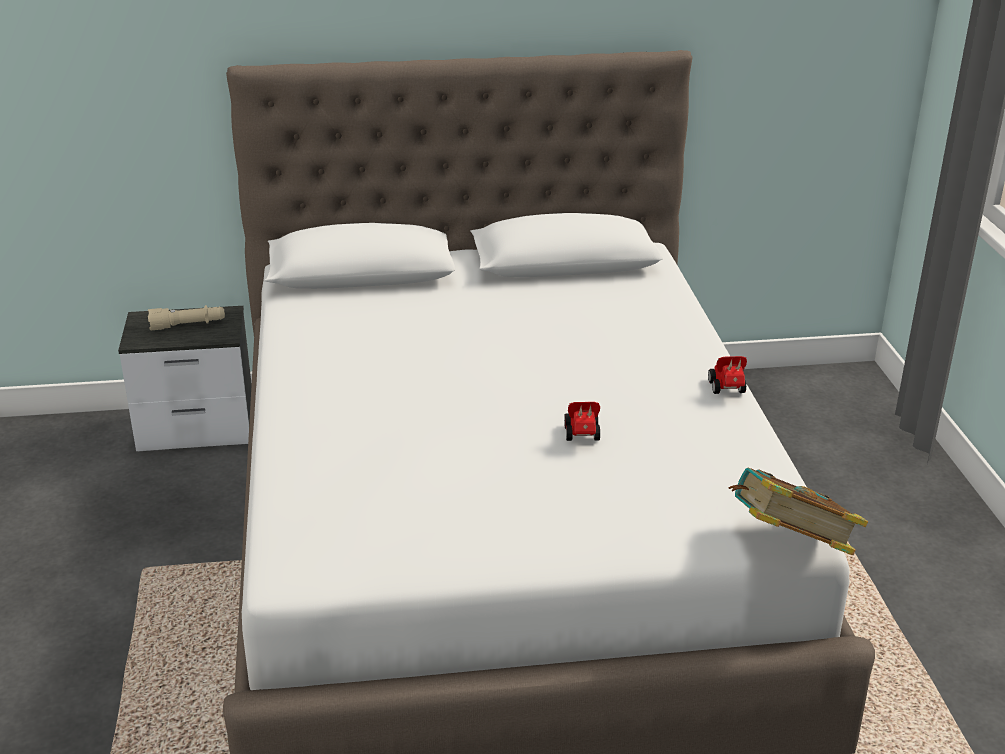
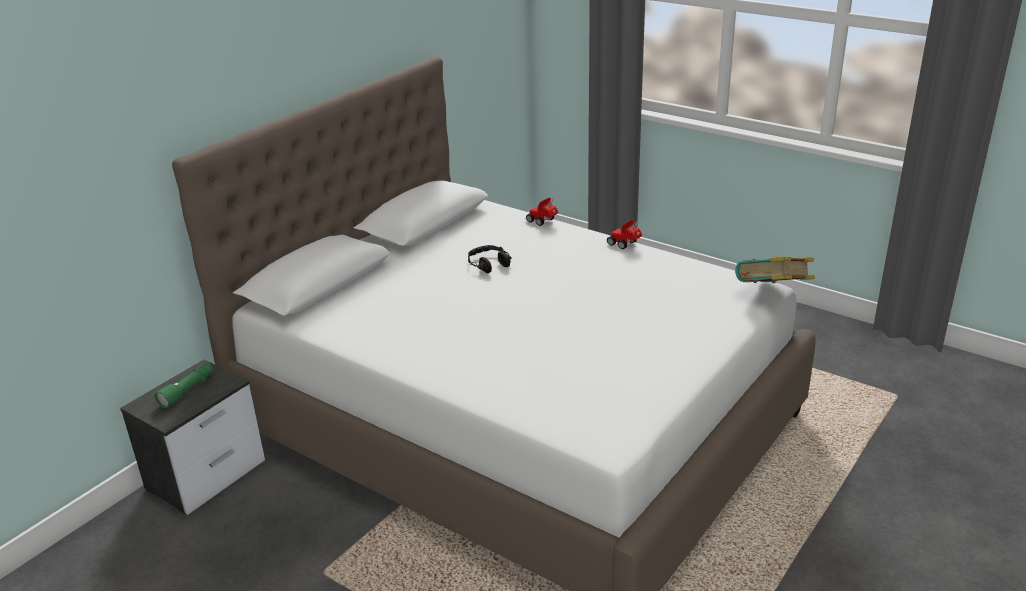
camera: 45 degrees left, 0 degrees up
(188, 325) = (188, 391): beige flashlight -> green flashlight
(542, 333) = (488, 264): none -> headphones
(582, 437) = (608, 300): toy car -> toy car (543, 222)

